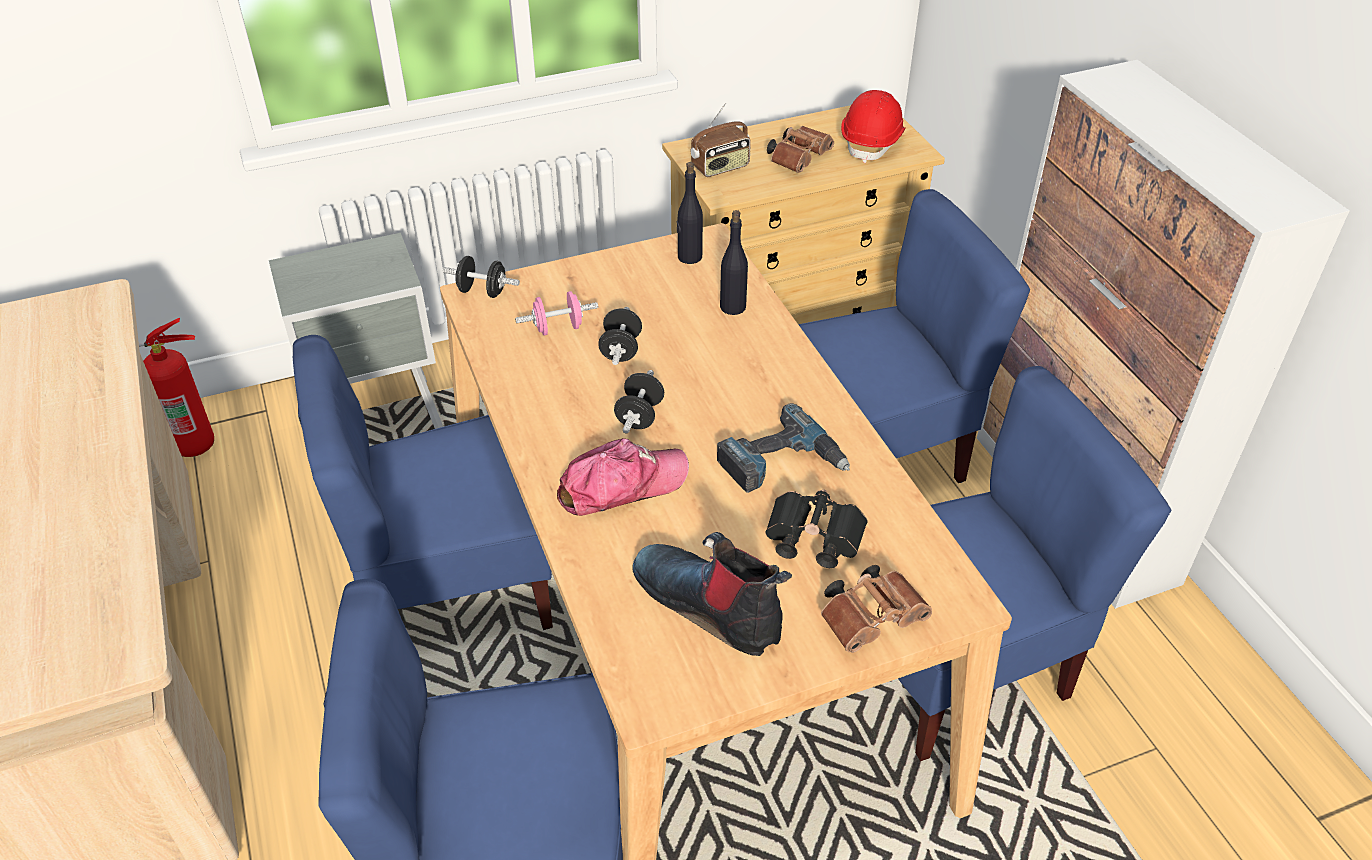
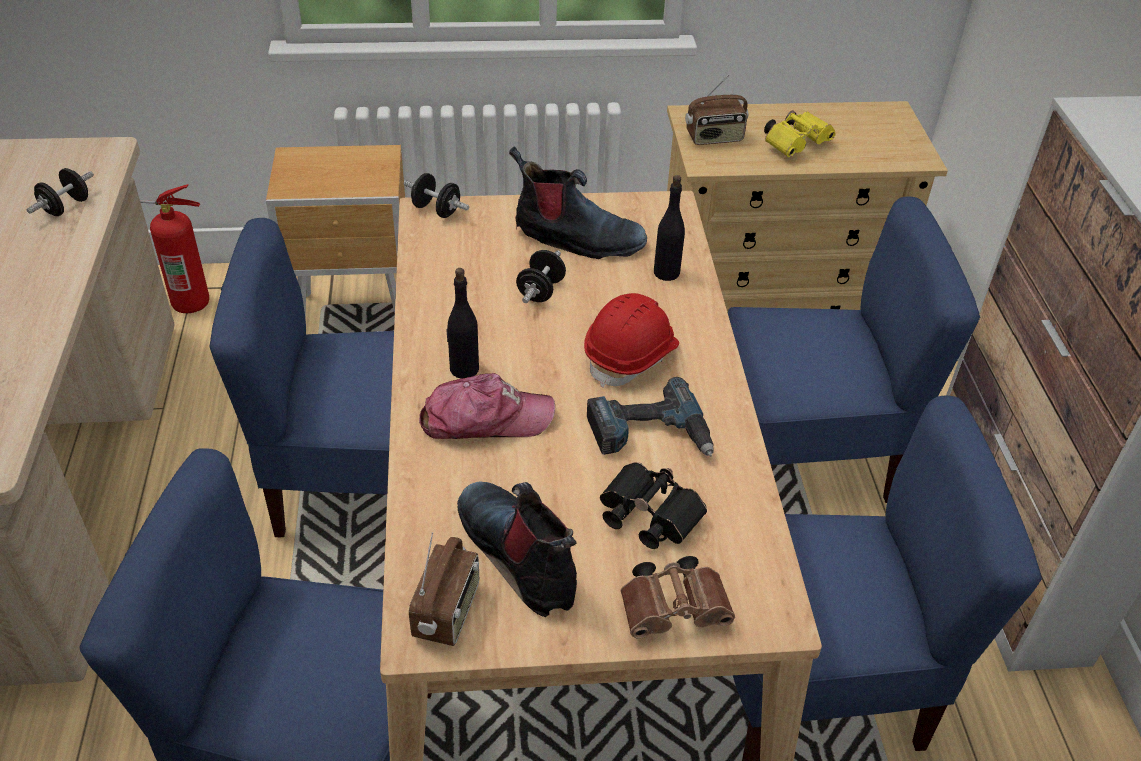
camera: 15 degrees right, 0 degrees up
(382, 421) = (357, 318): grey nightstand -> brown nightstand
(558, 328) = (491, 258): pink dumbbell -> none
(634, 292) = (576, 239): none -> boot
(639, 416) = (531, 357): black dumbbell -> black dumbbell (66, 207)
(666, 675) = (448, 612): none -> radio
(689, 257) = (644, 216): black bottle -> black bottle (464, 369)
(799, 159) = (797, 144): brown binoculars -> yellow binoculars
(872, 142) = (878, 141): red hard hat -> red hard hat (631, 356)

